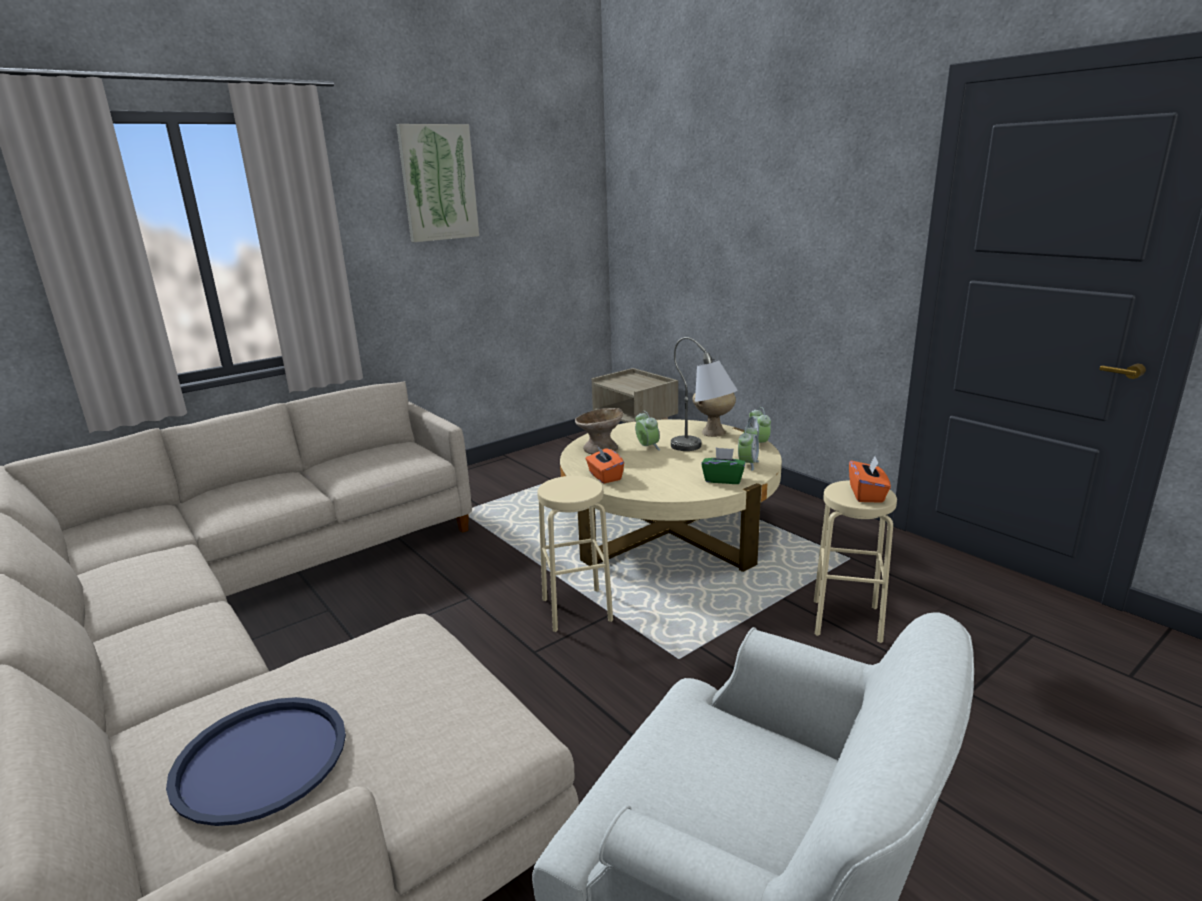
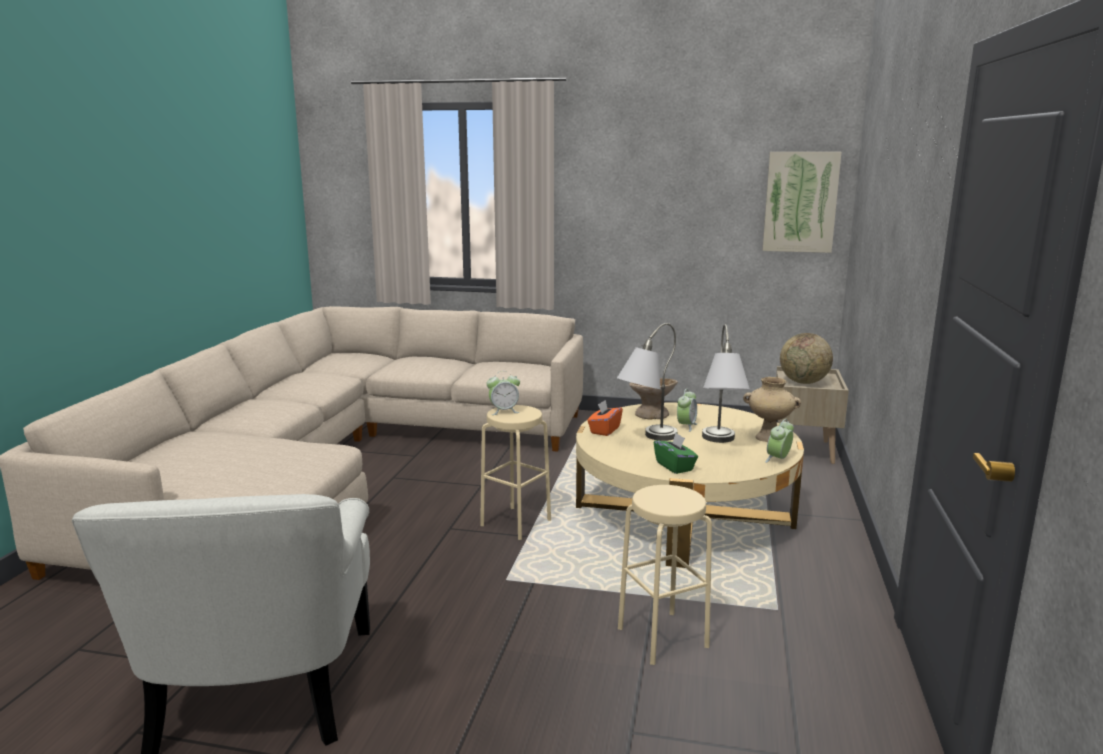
camera: 50 degrees right, 5 degrees down
(260, 759) = (190, 457): blue tray -> none
(438, 183) = (654, 157): picture -> picture (800, 202)
(633, 385) = (804, 382): none -> globe
(652, 470) = (646, 440): none -> grey table lamp
(747, 464) = (724, 467): alarm clock -> alarm clock (504, 411)
(867, 494) = (671, 502): orange tissue box -> none

